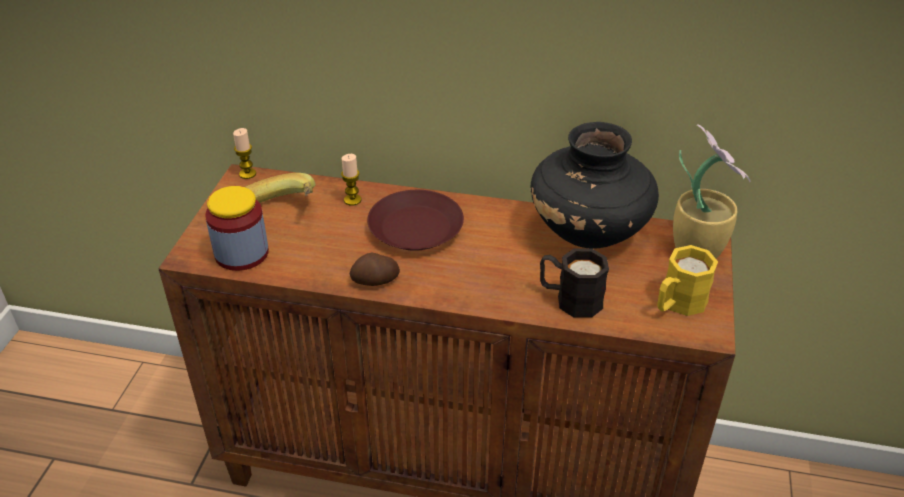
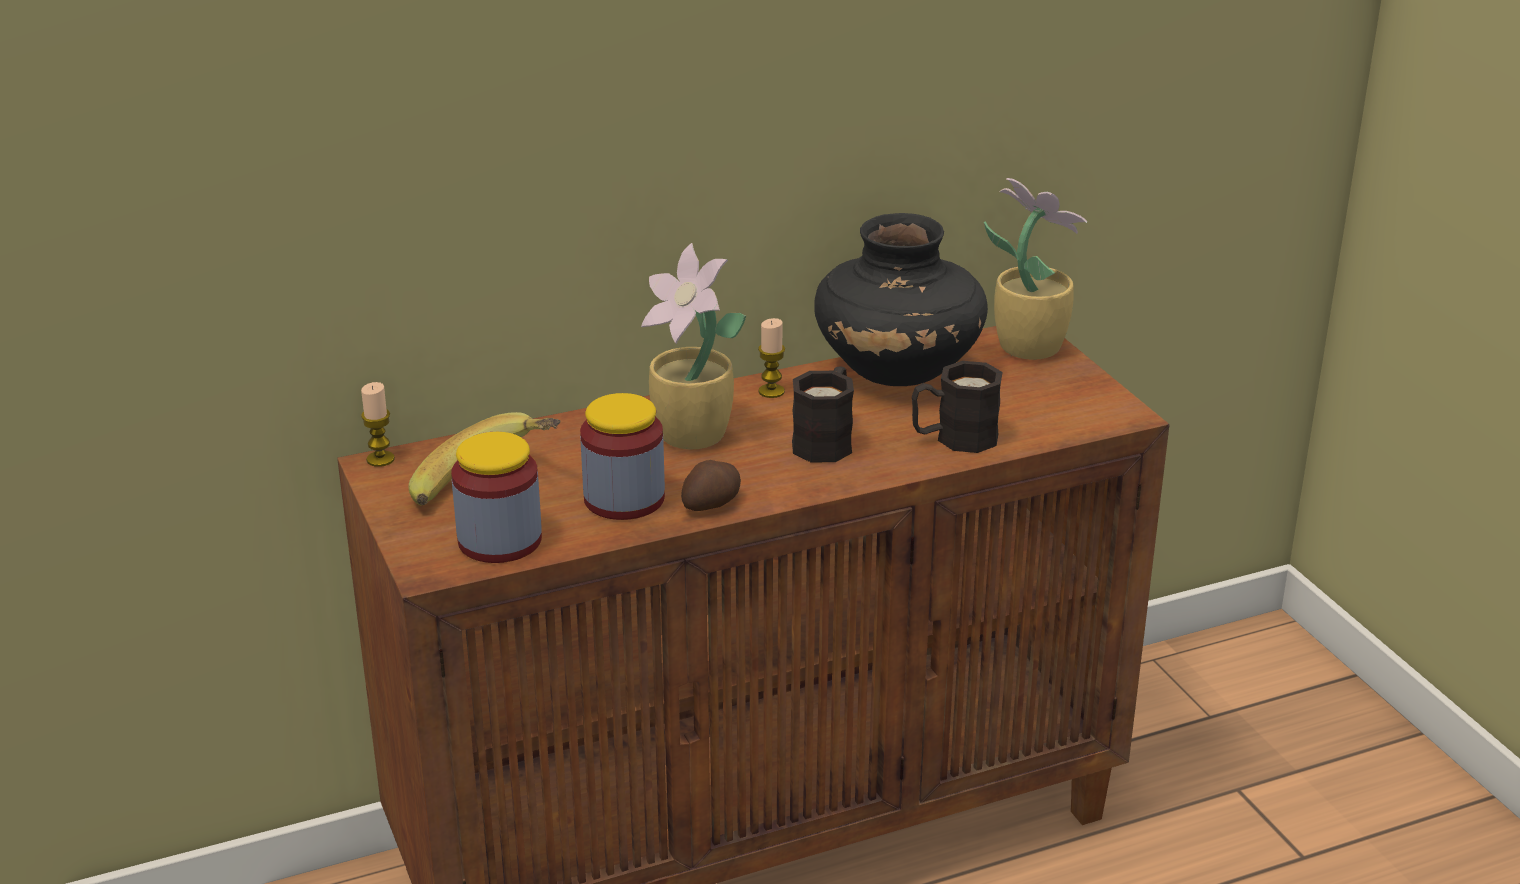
camera: 35 degrees left, 10 degrees down
(333, 255) = (624, 499): none -> jar
(352, 200) = (570, 437): candle -> candle (771, 391)
(416, 228) = (693, 437): brown plate -> potted plant
(489, 265) = (826, 440): none -> black mug
(677, 304) = (1067, 402): yellow mug -> none

